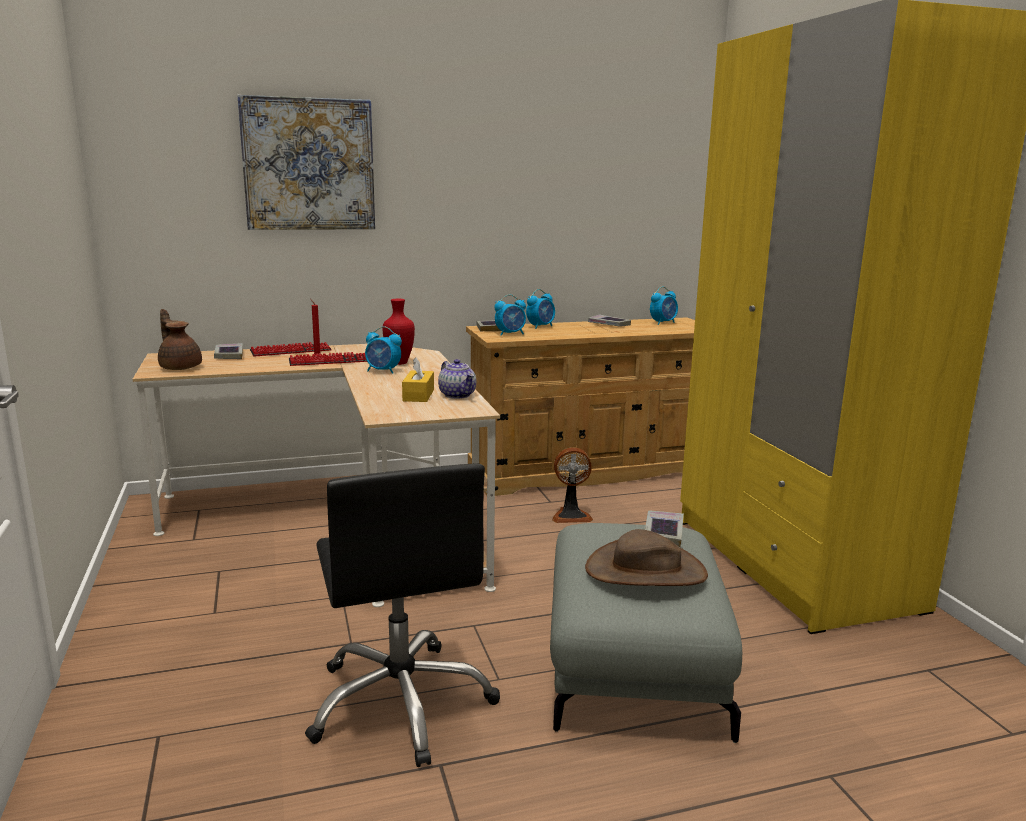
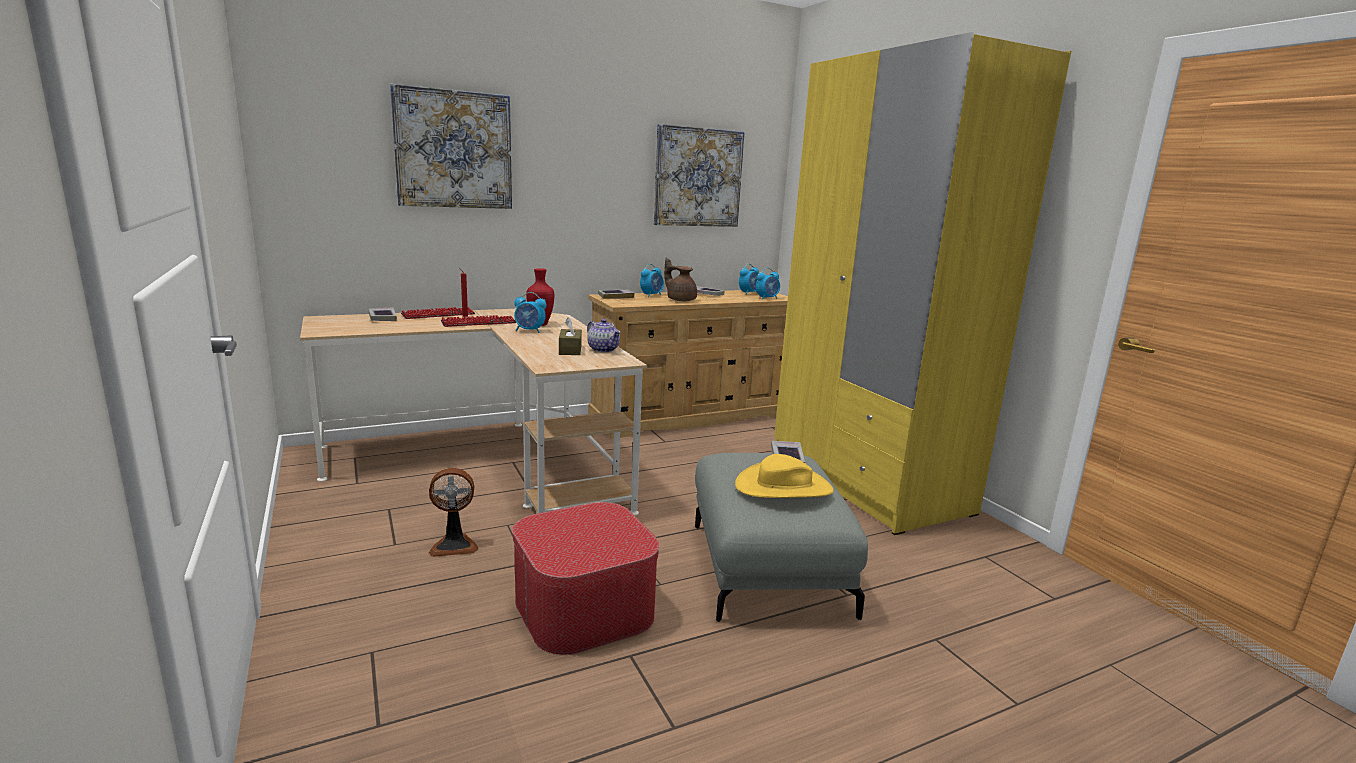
camera: 10 degrees left, 0 degrees up
(180, 367) = (341, 328): brown teapot -> brown teapot (680, 300)
(401, 702) = (584, 608): black office chair -> ottoman
(418, 395) = (570, 350): yellow tissue box -> brown tissue box
(510, 334) = (629, 301): alarm clock -> alarm clock (767, 298)
(571, 515) = (685, 452): fan -> fan (454, 545)
(599, 184) = (698, 177): none -> picture
(645, 571) = (784, 487): brown hat -> yellow hat

